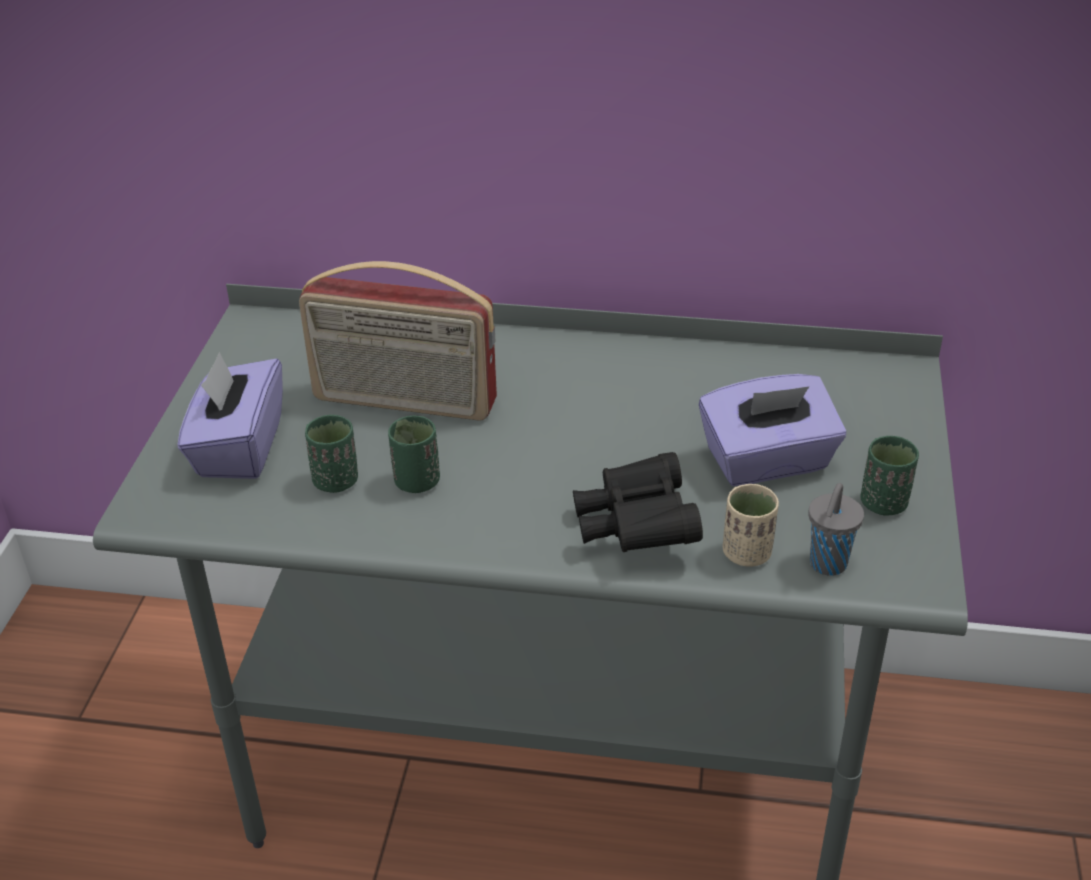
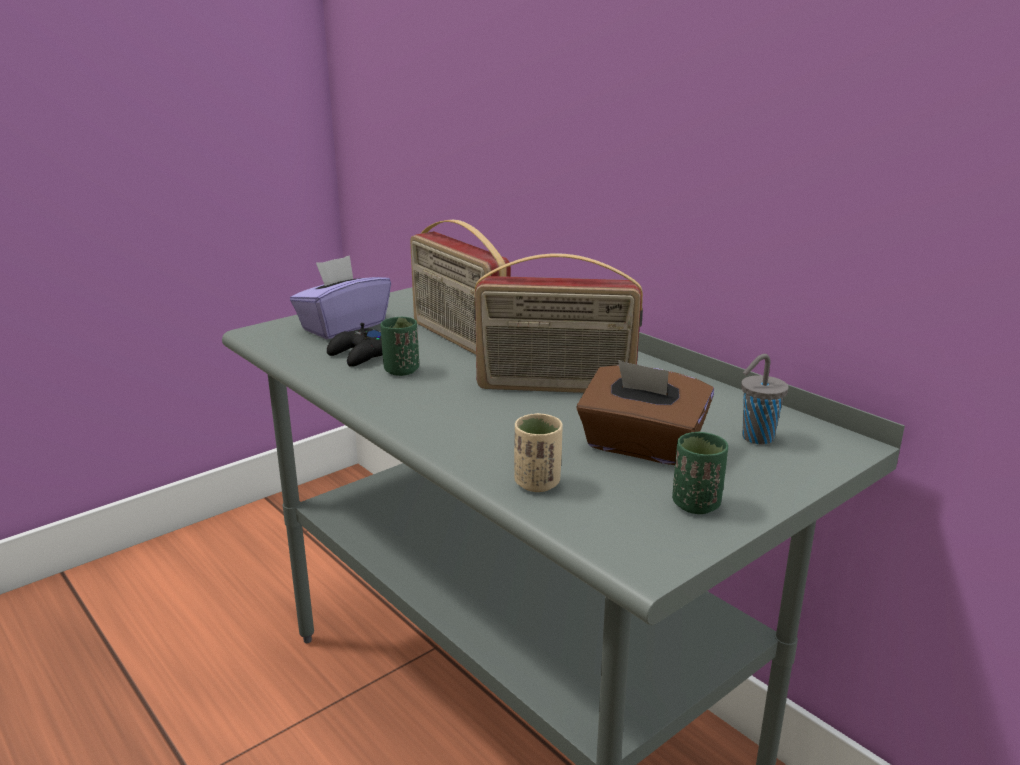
camera: 40 degrees right, 15 degrees down
(336, 481) = (362, 355): green cup -> black game controller
(599, 424) = (555, 387): none -> radio
(635, 527) = (487, 439): black binoculars -> none
(768, 462) = (641, 446): purple tissue box -> brown tissue box
(827, 565) = (586, 516): grey cup -> grey cup (755, 438)

